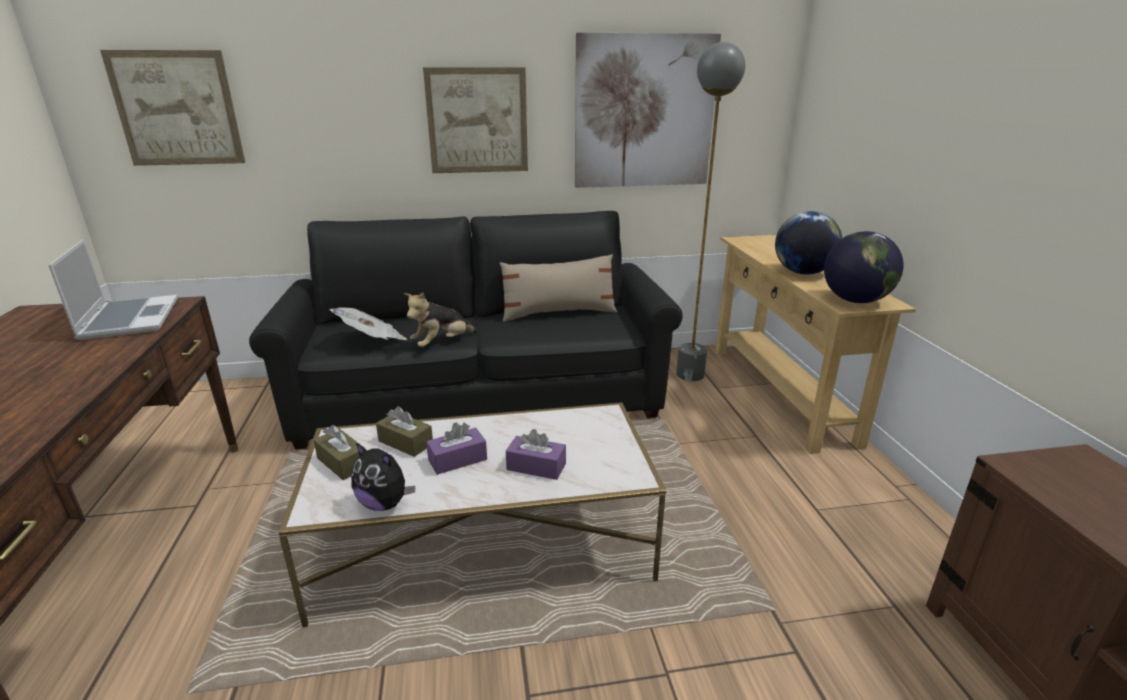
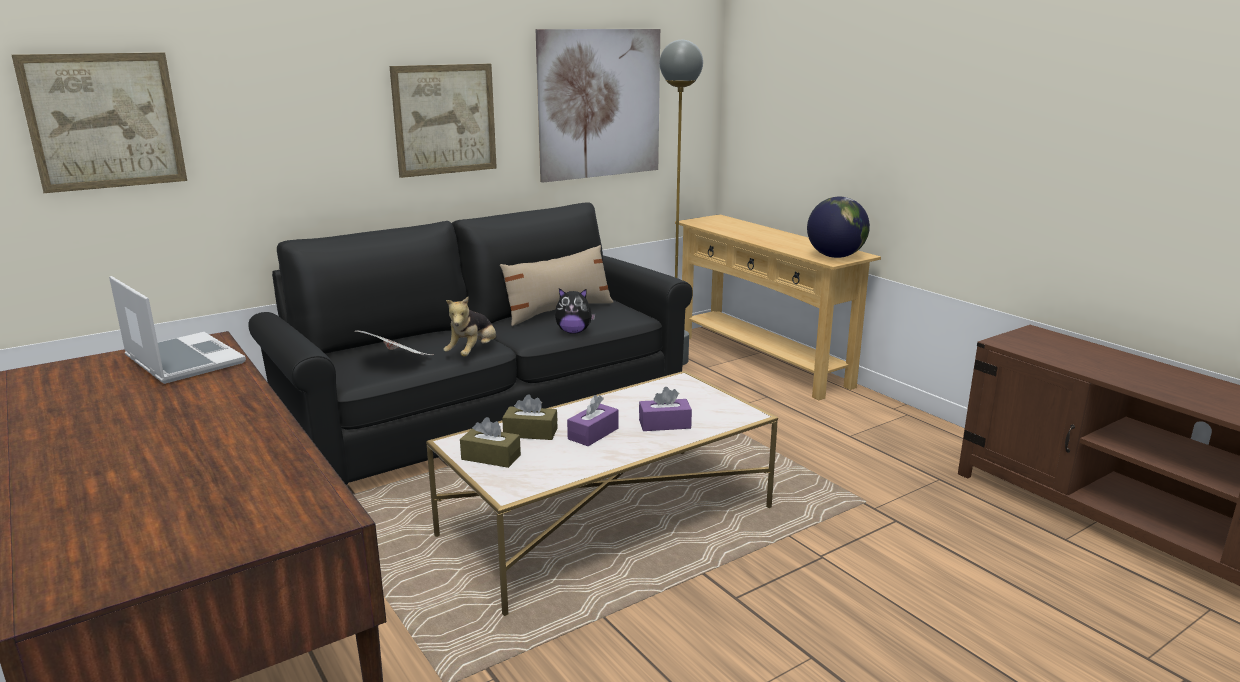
camera: 25 degrees left, 5 degrees down
(384, 503) = (568, 472): plush toy -> plush toy (574, 332)
(802, 273) = (775, 241): globe -> none

